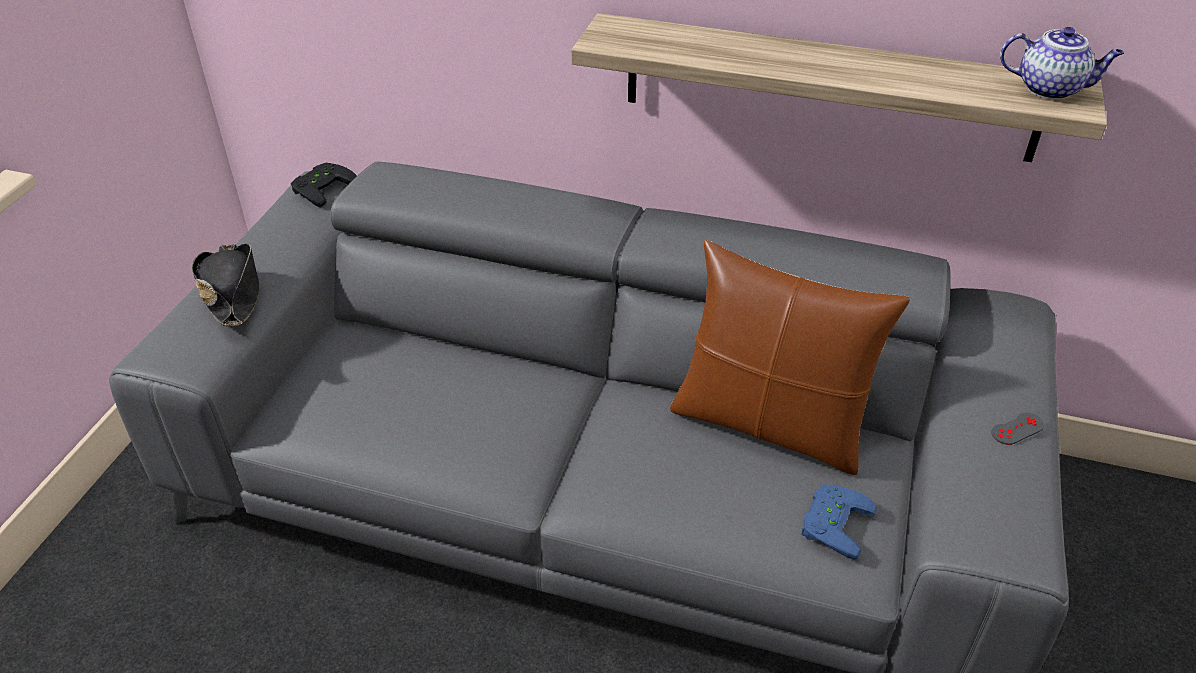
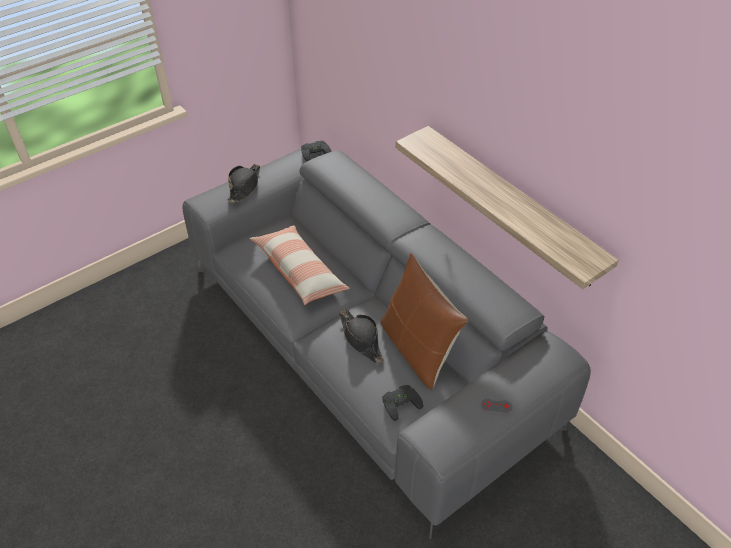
camera: 35 degrees right, 5 degrees up
(449, 400) = (299, 272): none -> pillow
(667, 455) = (361, 339): none -> black hat
(831, 522) = (400, 401): blue game controller -> black game controller
(1050, 89) = (584, 254): teapot -> none

